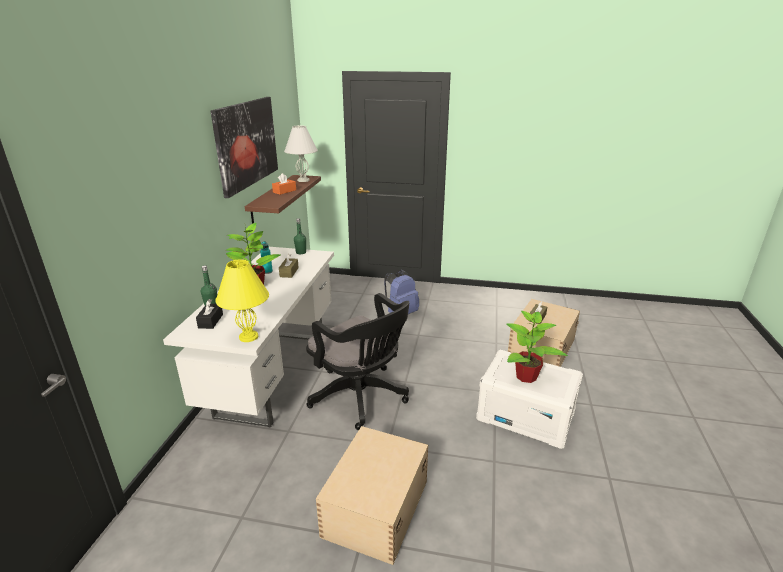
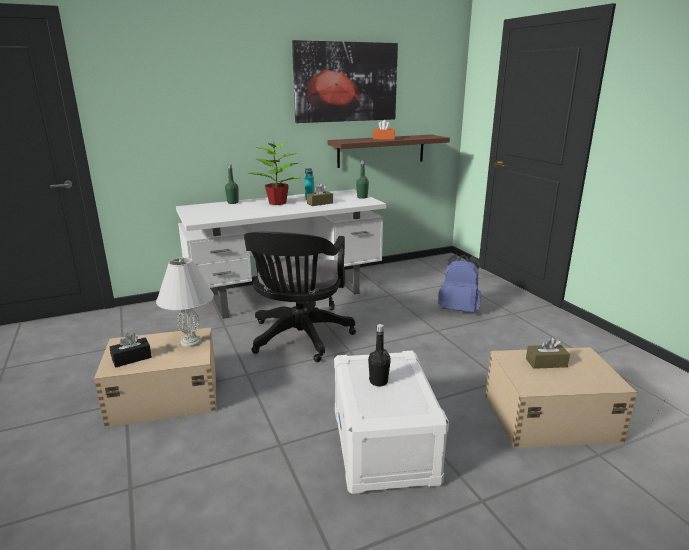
camera: 55 degrees right, 5 degrees down
(210, 321) = (212, 207): black tissue box -> black tissue box (132, 358)
(249, 337) = (202, 219): yellow table lamp -> none
(303, 180) = (424, 137): white table lamp -> white table lamp (191, 342)
(526, 377) = (378, 382): potted plant -> black bottle

